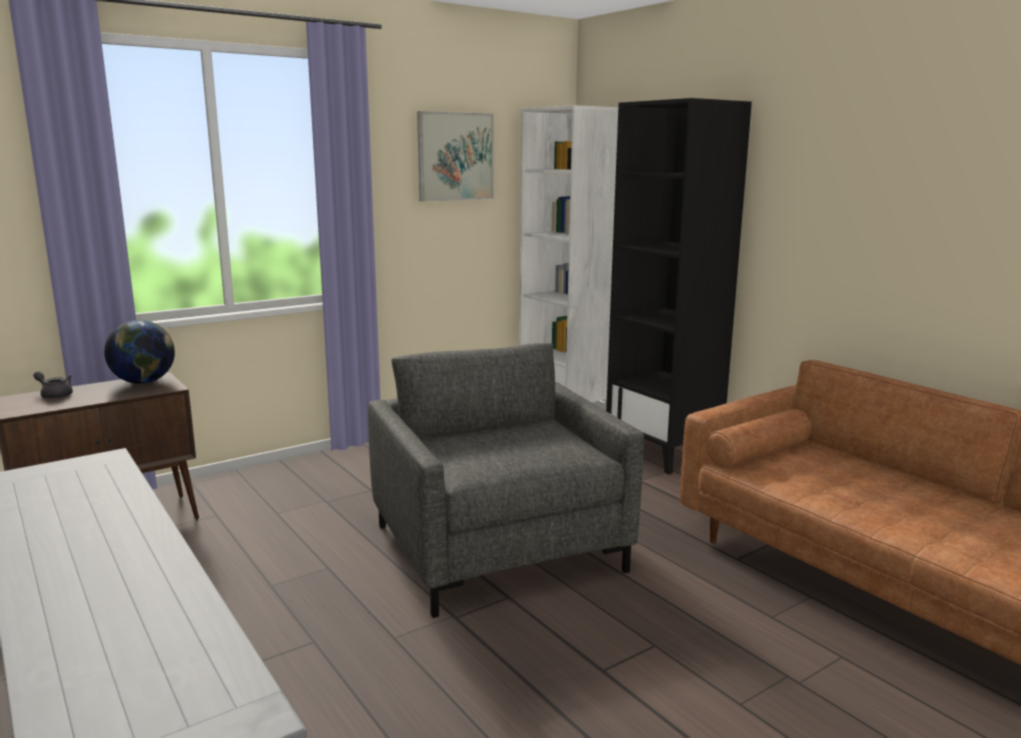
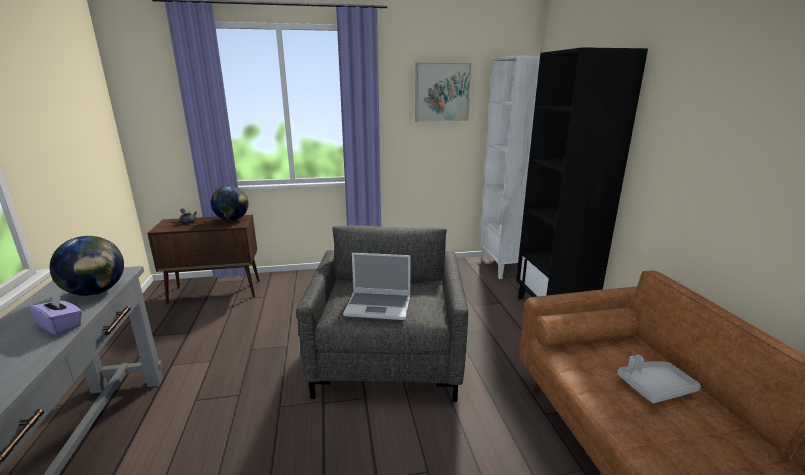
camera: 25 degrees right, 5 degrees up
(108, 487) = (96, 292): none -> globe
(132, 528) = (61, 326): none -> purple tissue box
(515, 455) = (379, 306): none -> laptop
(860, 479) = (655, 387): none -> grey tray

